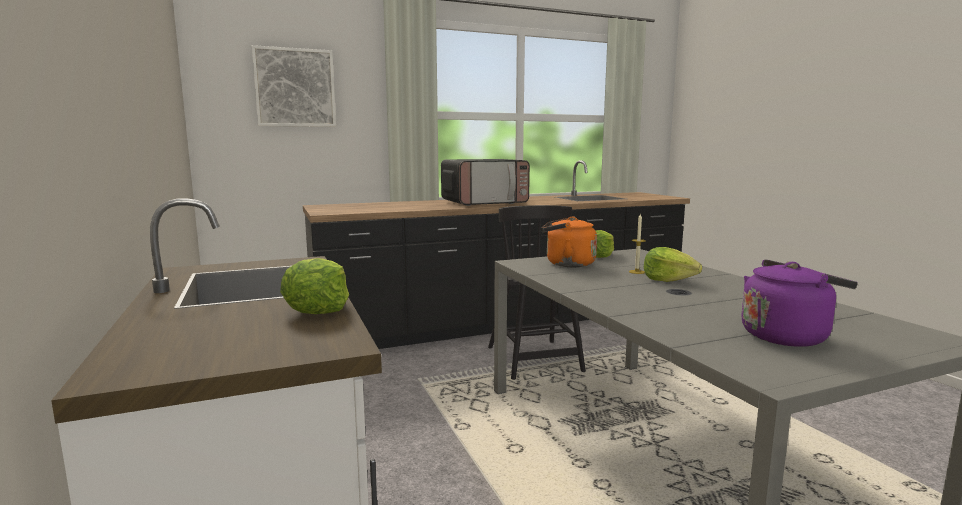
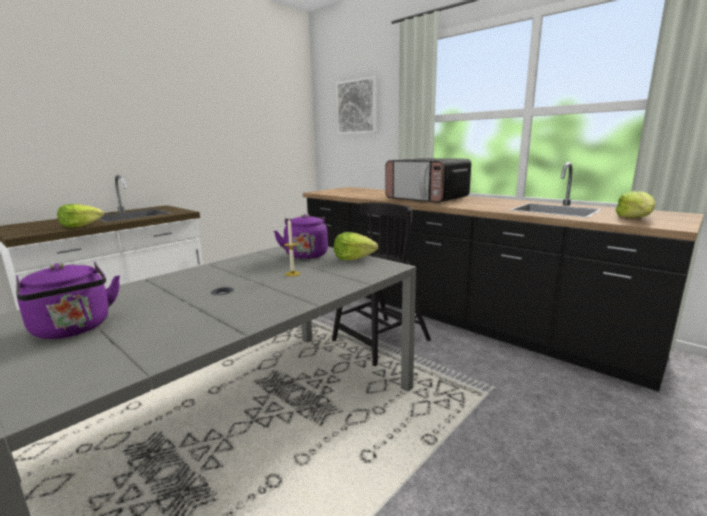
camera: 65 degrees right, 5 degrees up
(567, 264) = (306, 254): orange kettle -> purple kettle
(668, 280) = (266, 285): lettuce -> lettuce (635, 218)

